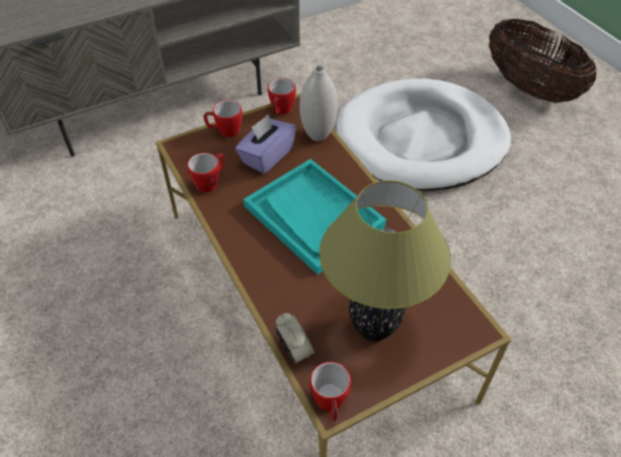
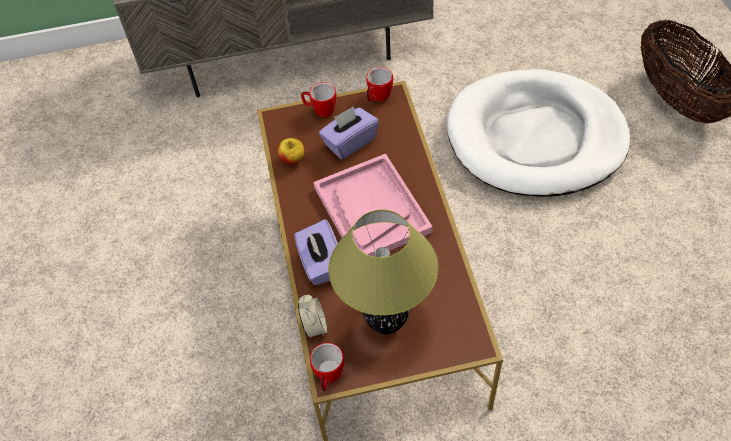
camera: 20 degrees right, 5 degrees up
(210, 182) = (292, 159): mug -> apple
(278, 281) = (321, 263): none -> purple tissue box
(313, 216) = (371, 209): turquoise tray -> pink tray
(318, 135) = (403, 129): white vase -> none

